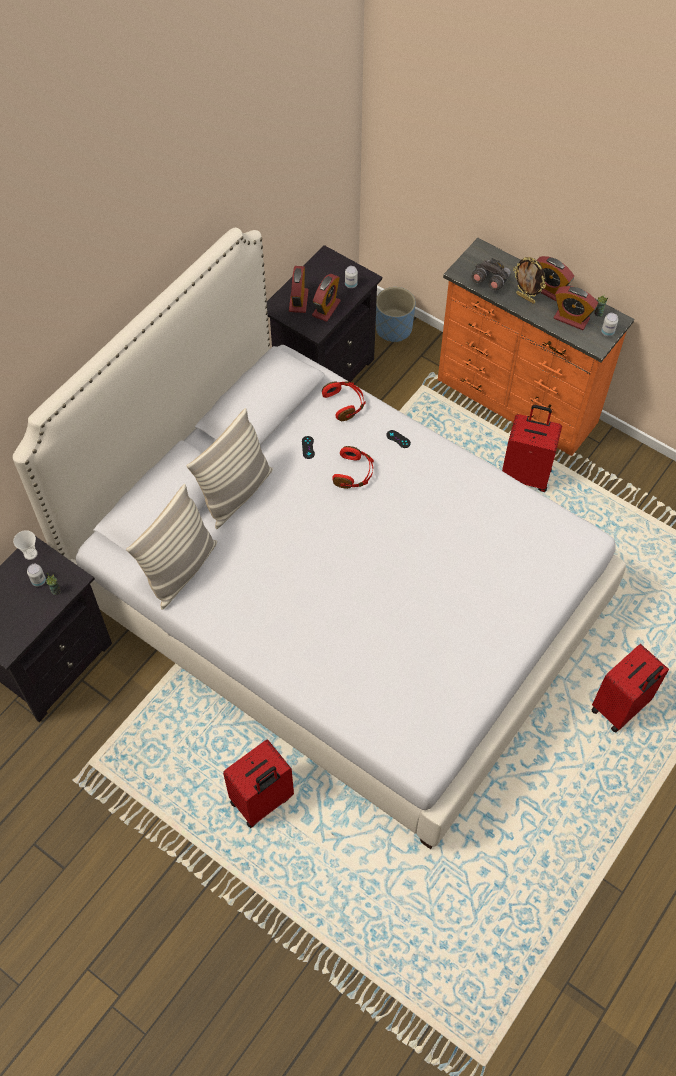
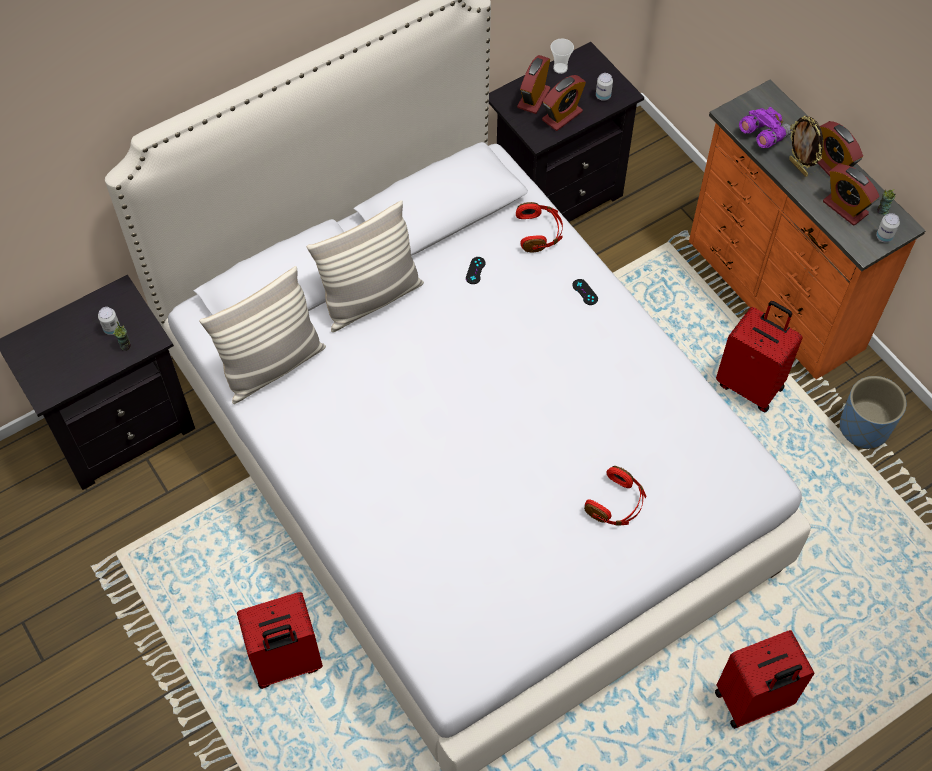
camera: 20 degrees right, 0 degrees up
(30, 554) = (116, 296): cup -> cup (560, 68)
(354, 473) = (516, 316): red headphones -> red headphones (616, 504)
(393, 329) = (660, 167): blue planter -> blue planter (864, 427)
(489, 281) = (762, 135): grey binoculars -> purple binoculars

